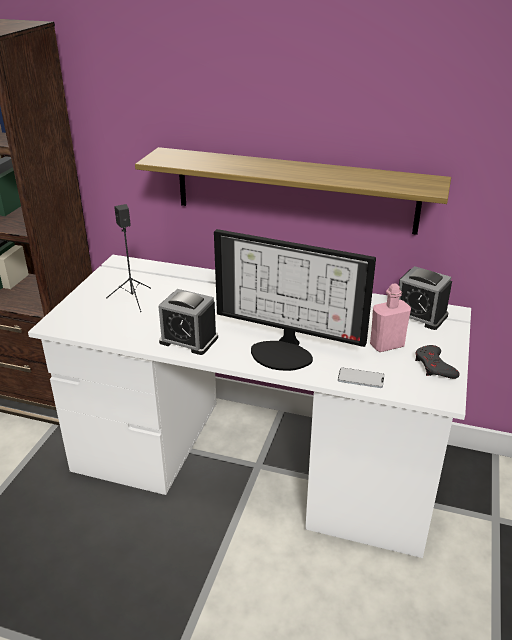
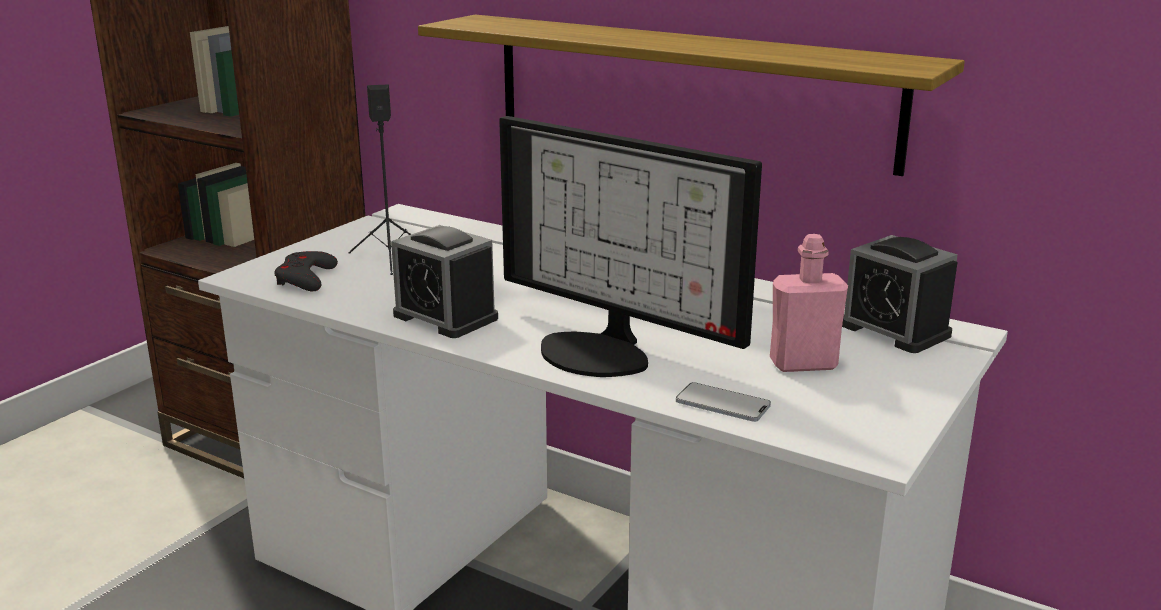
camera: 15 degrees right, 10 degrees down
(434, 366) = (881, 404): grey game controller -> grey game controller (305, 278)

